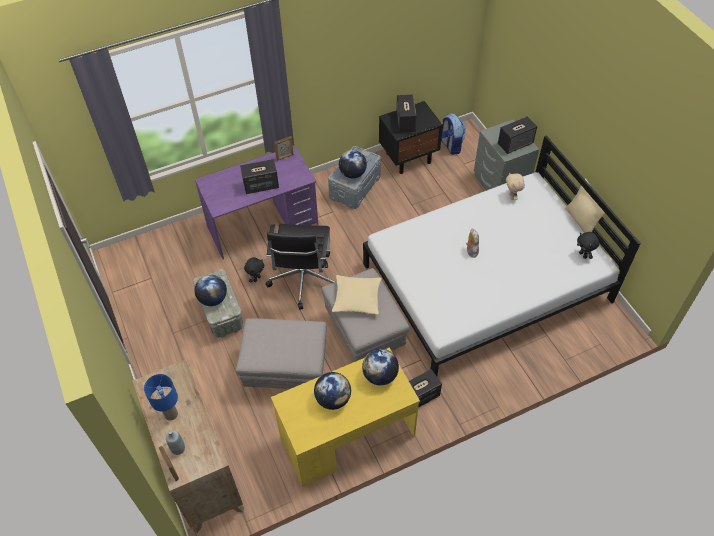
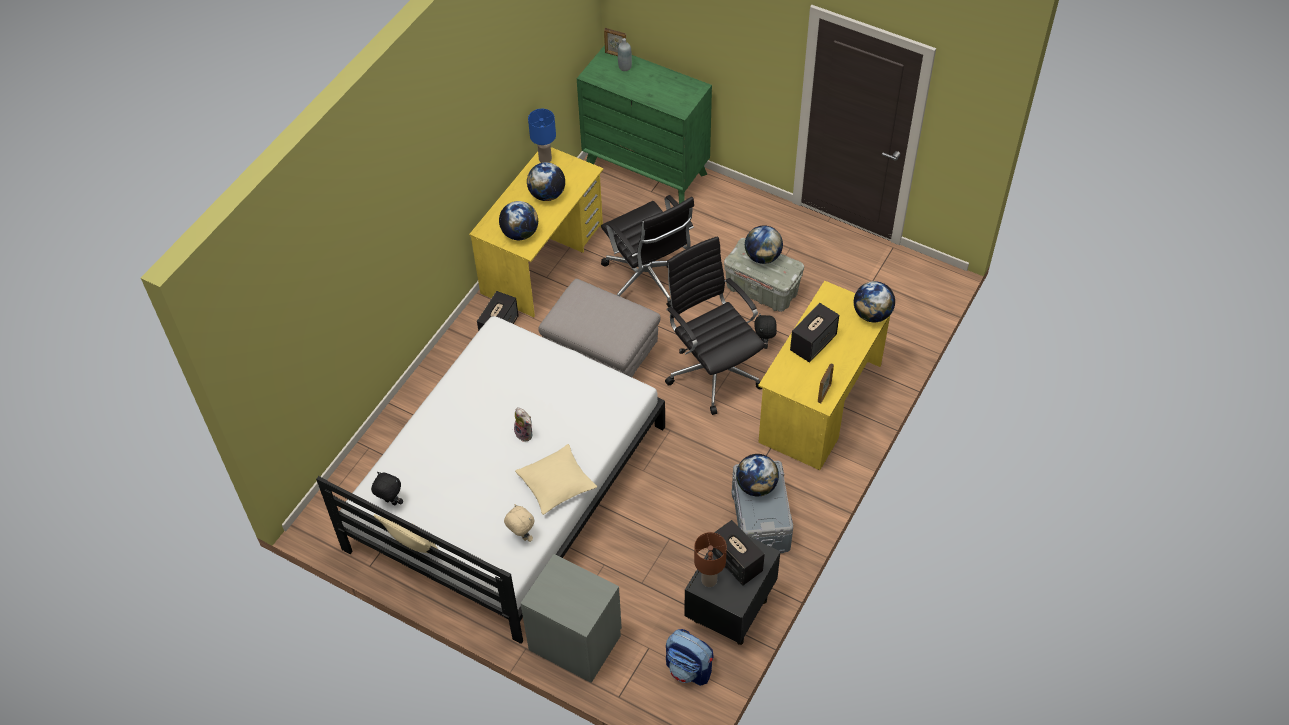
camera: 145 degrees right, 0 degrees up
(171, 414) = (654, 82): blue table lamp -> blue table lamp (544, 159)
(201, 472) = (646, 169): brown dresser -> green dresser
(210, 182) = (872, 314): none -> globe
(263, 225) = (820, 404): purple desk -> yellow desk
(286, 369) = (648, 280): grey ottoman -> black office chair
(357, 298) = (611, 317): beige pillow -> beige pillow (556, 484)
(426, 121) = (709, 580): none -> brown table lamp
(515, 143) = (557, 592): speaker -> none

